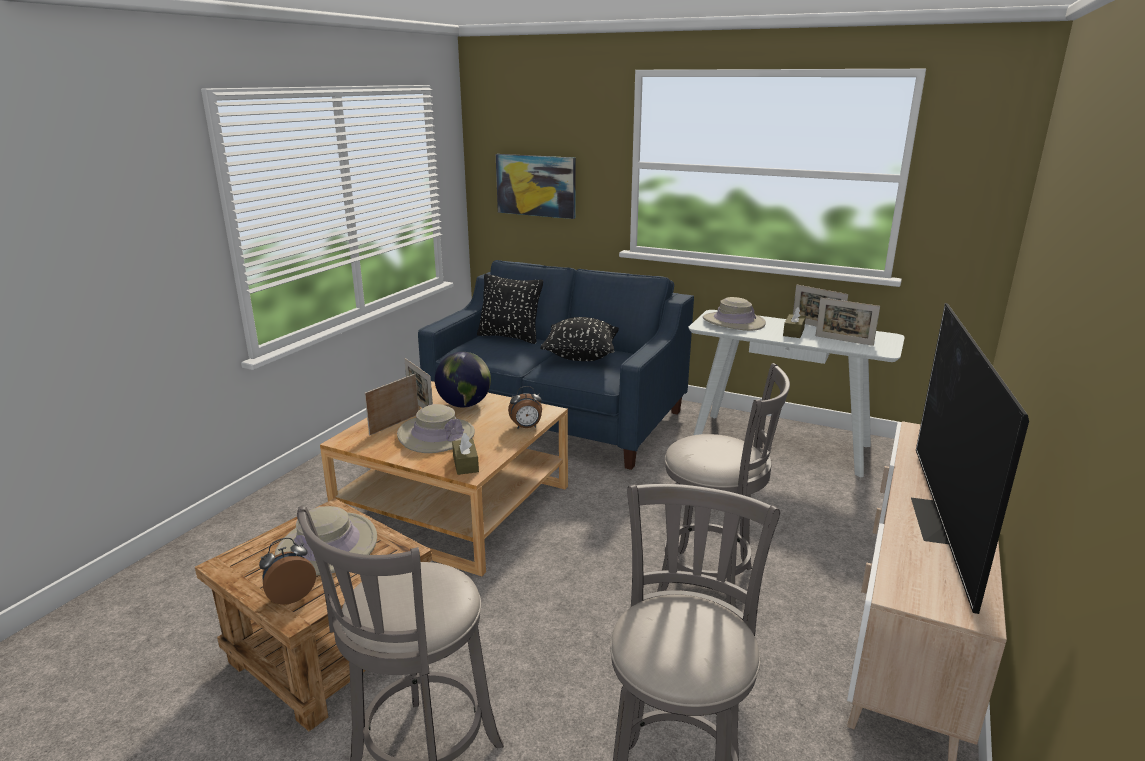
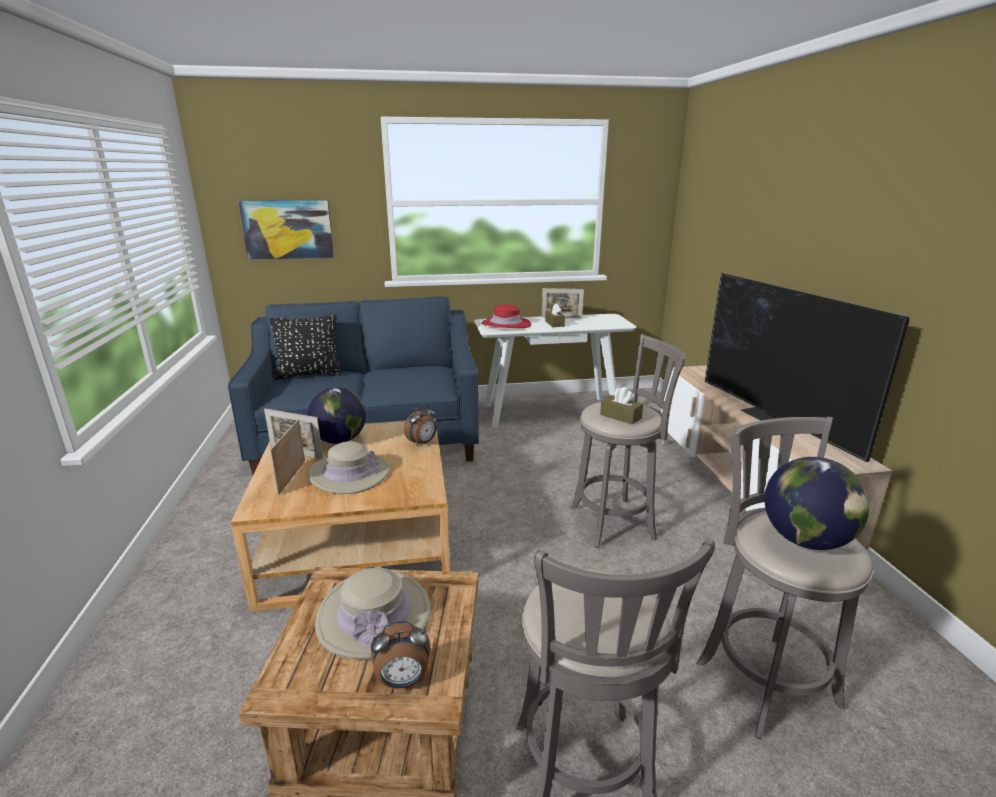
camera: 35 degrees left, 0 degrees up
(290, 595) = (403, 681): alarm clock -> alarm clock turned 120 degrees counterclockwise
(465, 464) = (412, 488): brown tissue box -> brown tissue box (620, 416)
(581, 356) = (398, 376): black pillow -> none
(680, 636) = (805, 540): none -> globe
(733, 322) = (506, 324): beige hat -> red hat
(844, 340) = (591, 323): picture frame -> none

